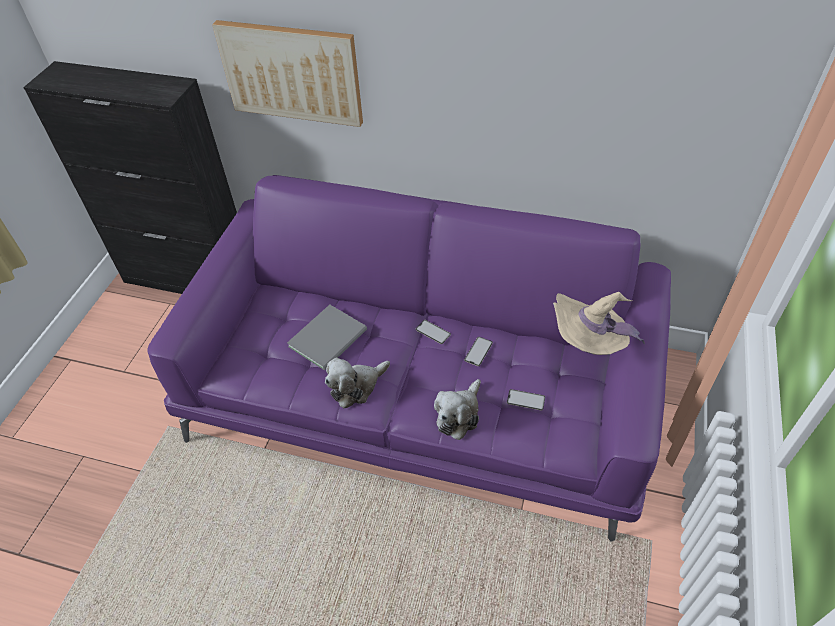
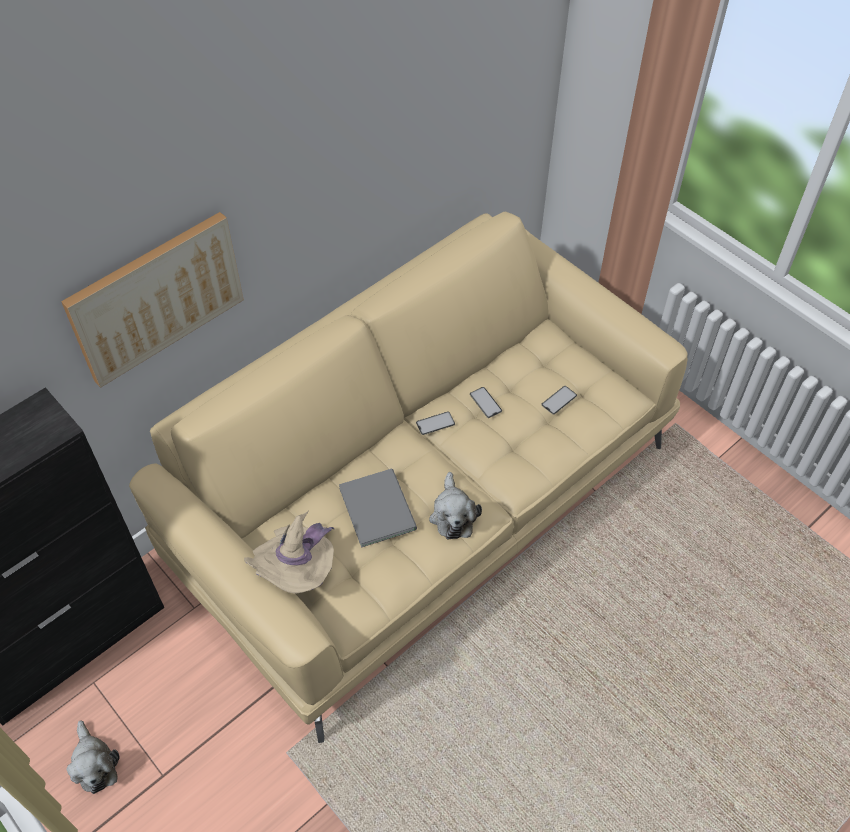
camera: 60 degrees left, 5 degrees up
(421, 393) = (425, 497): purple sofa -> beige sofa
(459, 415) = (539, 454): plush toy -> plush toy (94, 764)
(589, 343) = (560, 319): beige hat -> beige hat (298, 571)

